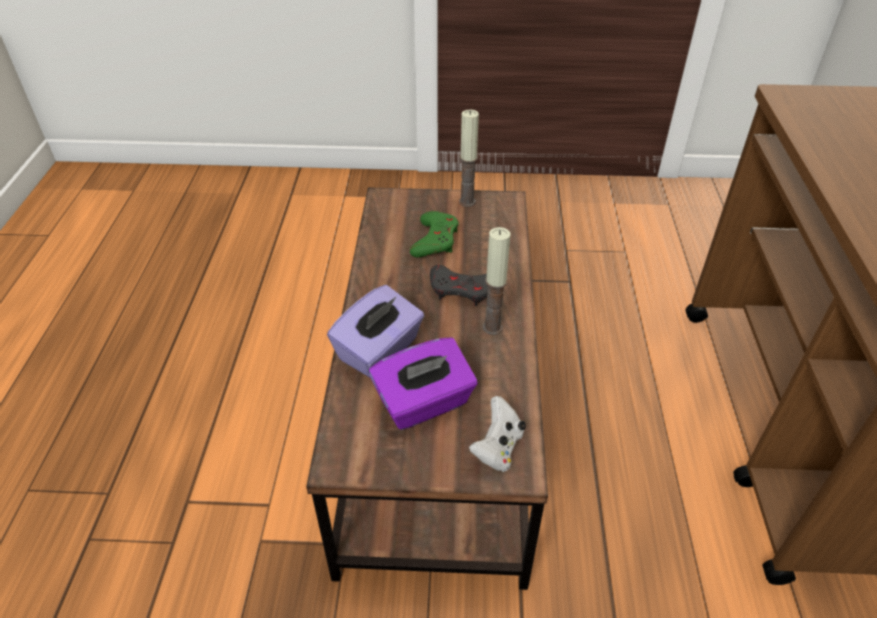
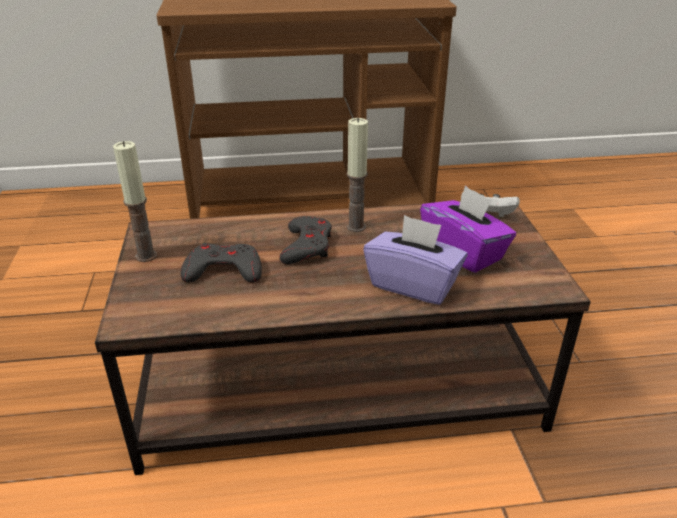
camera: 100 degrees left, 10 degrees down
(435, 240) = (223, 270): green game controller -> grey game controller

